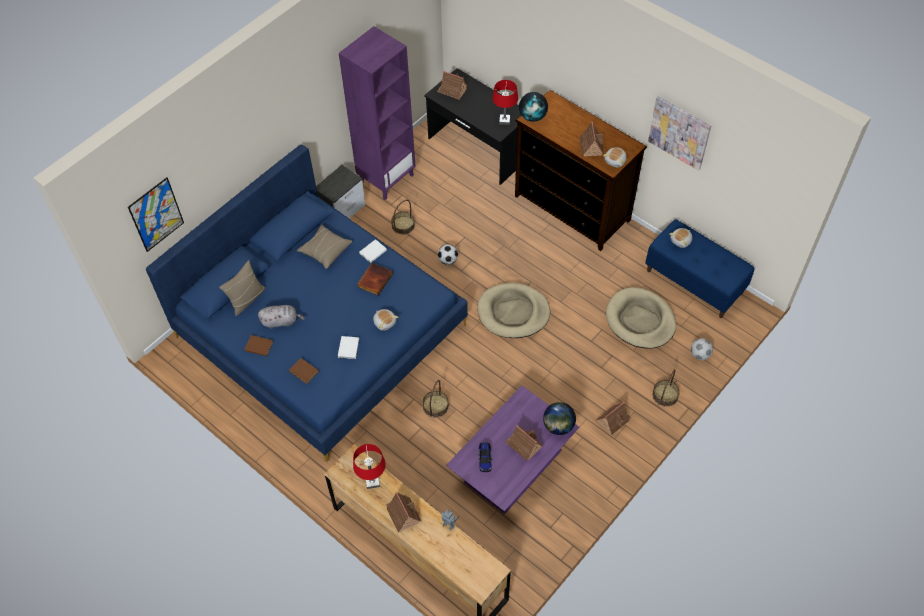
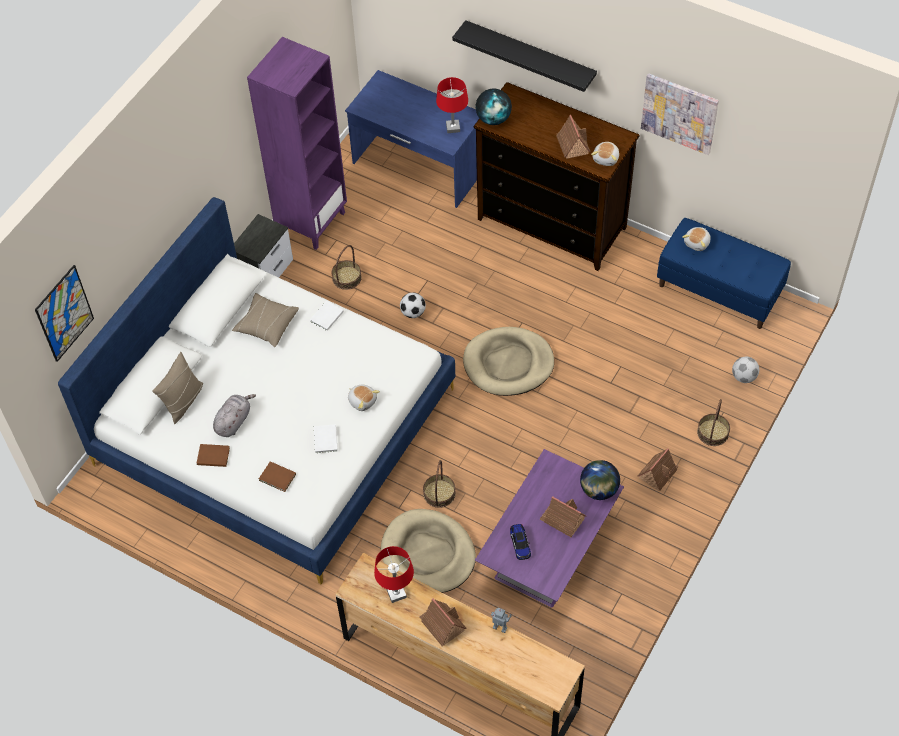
camera: 10 degrees left, 0 degrees up
(281, 321) = (233, 421): grey plush toy -> grey plush toy turned 45 degrees counterclockwise
(321, 330) = (275, 426): blue bed -> white bed
(374, 280) = (337, 351): book -> none
(452, 90) = (379, 99): toy house -> none
(478, 148) = (418, 166): black desk -> blue desk
(569, 70) = (530, 55): none -> black shelf
(640, 320) = (664, 347): beige dog bed -> beige dog bed (428, 554)

